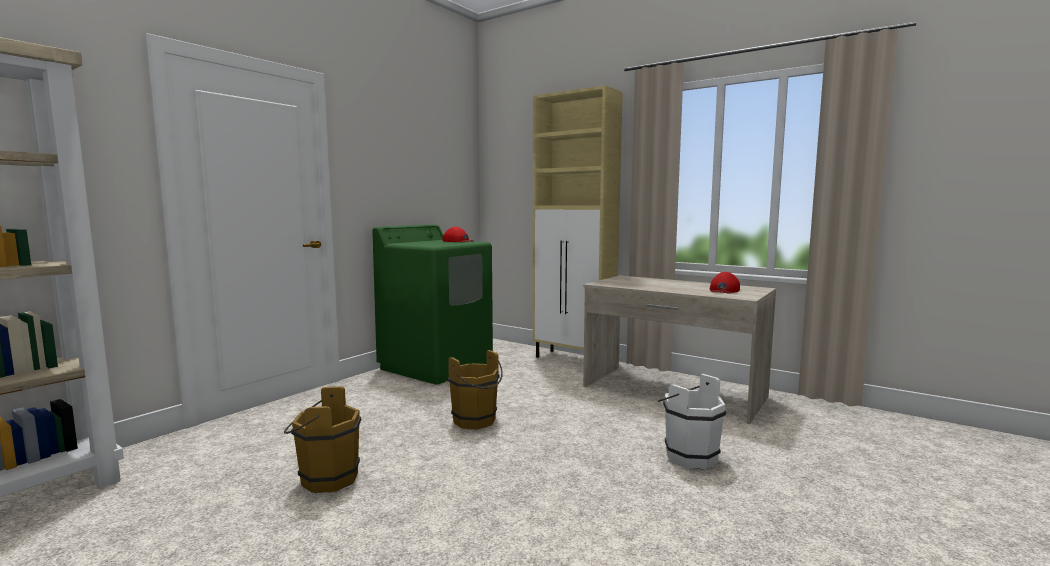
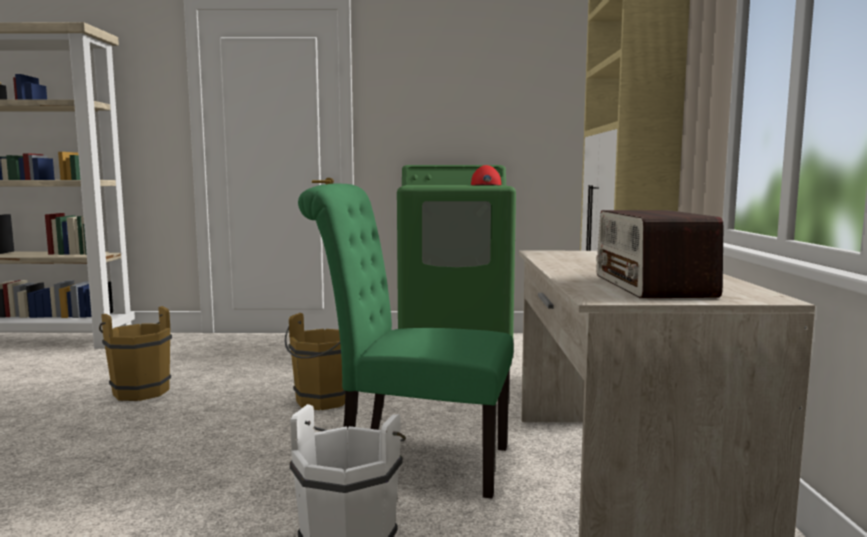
camera: 55 degrees right, 0 degrees up
(604, 421) = (413, 461): none -> green chair
(724, 290) = (652, 286): red cap -> radio

